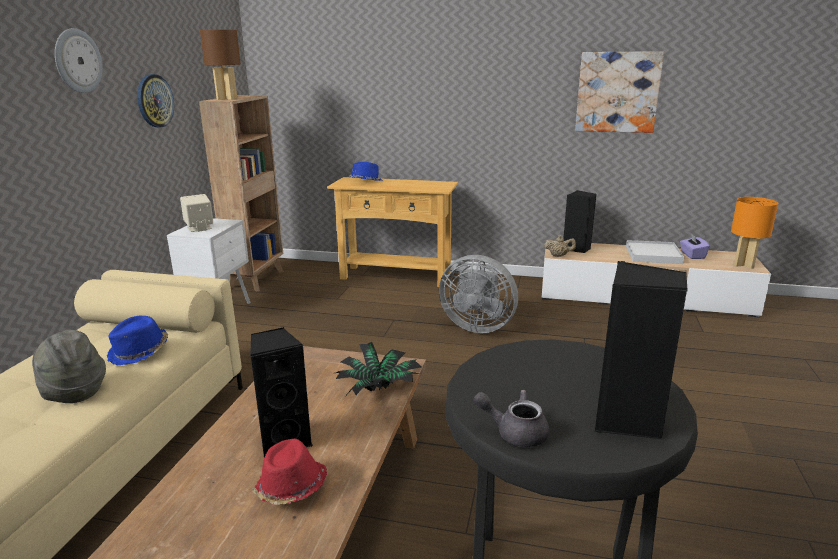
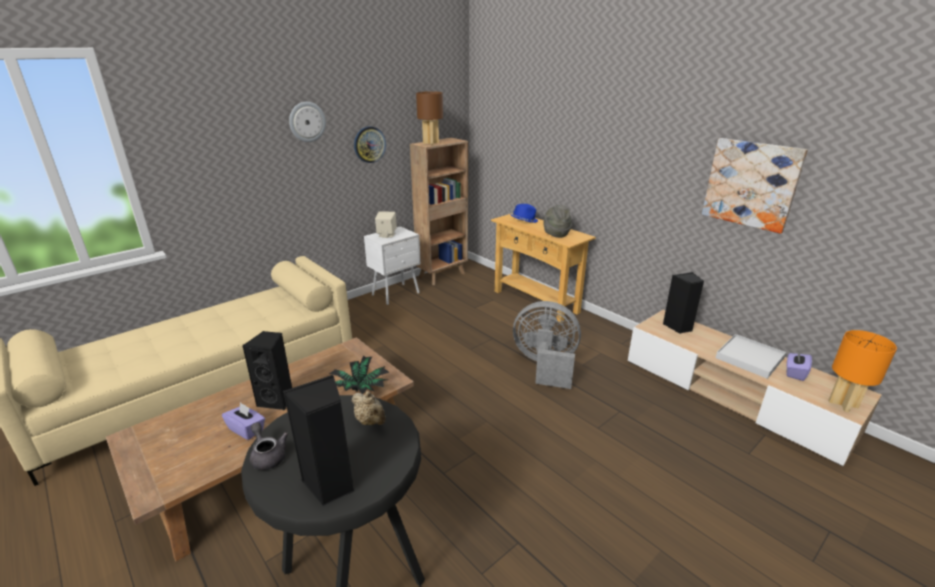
camera: 35 degrees right, 5 degrees up
(73, 391) = (224, 328): grey hat -> grey hat (555, 234)
(139, 352) = (274, 315): blue hat -> none
(291, 488) = (247, 429): red hat -> purple tissue box
(477, 326) = (545, 366): grey fan -> grey fan turned 135 degrees clockwise
(559, 256) = (650, 329): beige teapot -> beige teapot (371, 421)

